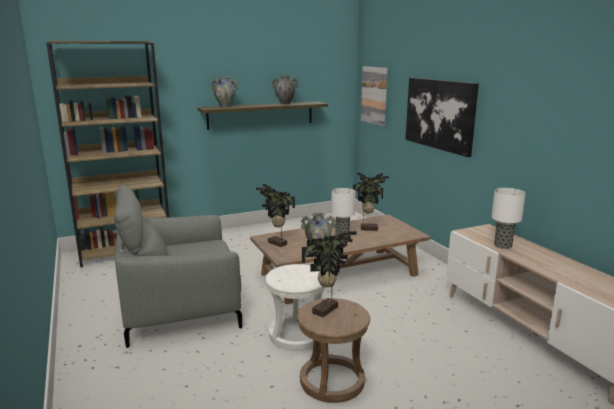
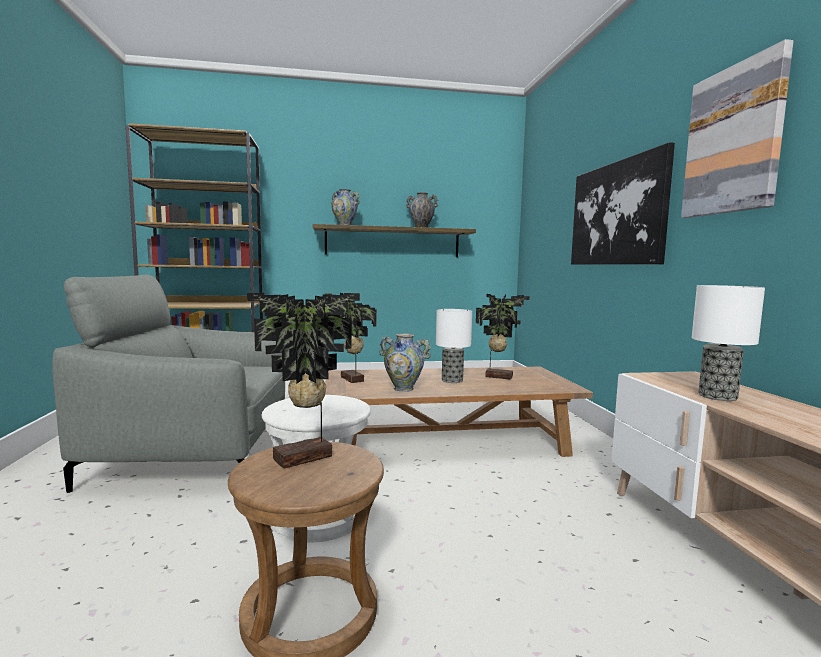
camera: 15 degrees right, 10 degrees down
(374, 95) = (538, 219): picture -> picture (733, 140)

